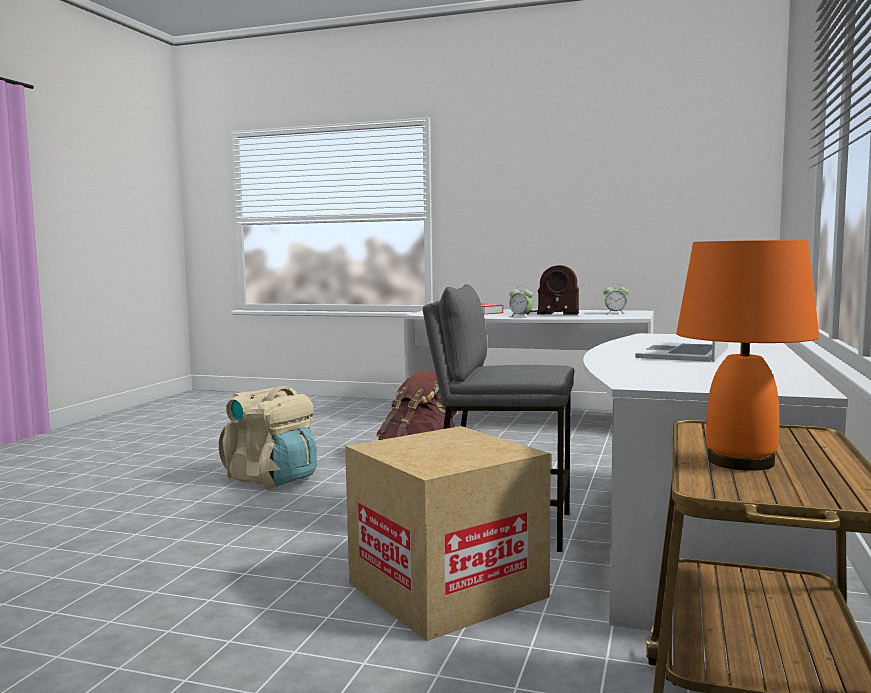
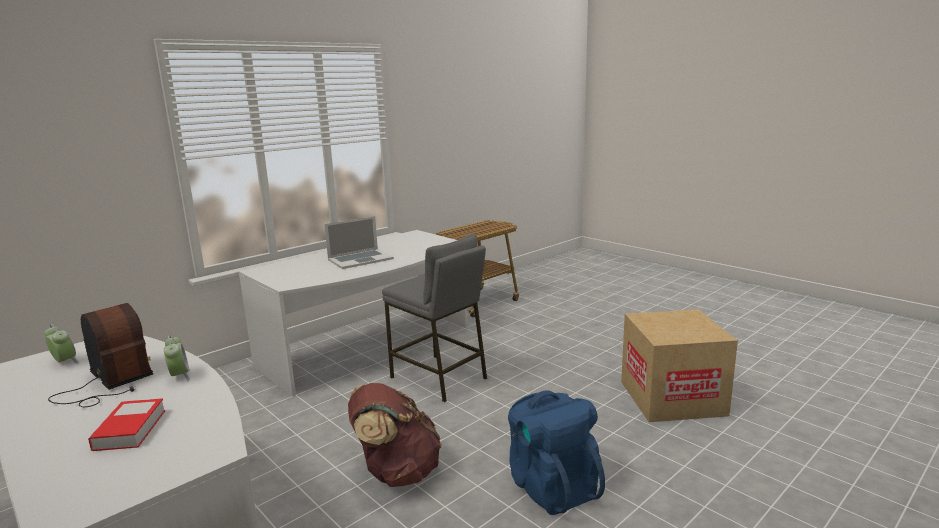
camera: 150 degrees left, 10 degrees up
(272, 479) = (551, 486): beige backpack -> blue backpack
(446, 589) = (507, 351): cardboard box -> cardboard box (672, 398)
(739, 461) = (485, 230): orange table lamp -> none

